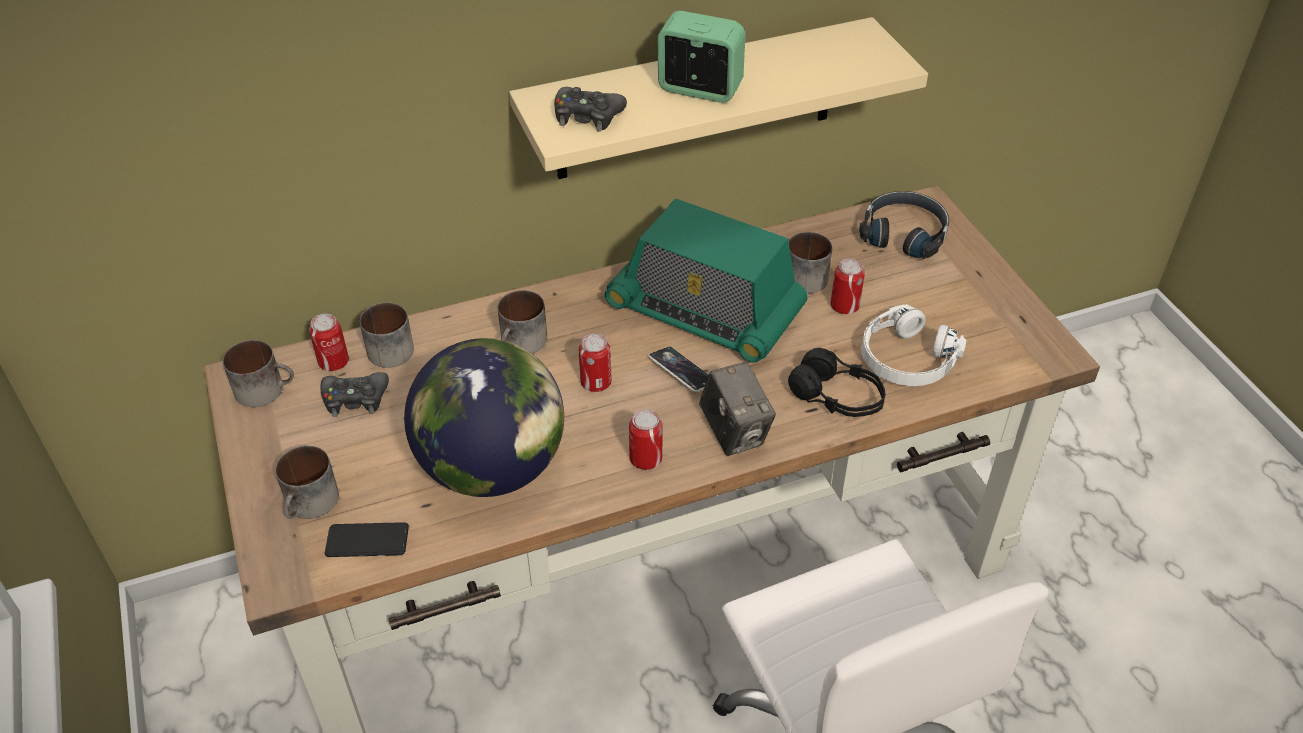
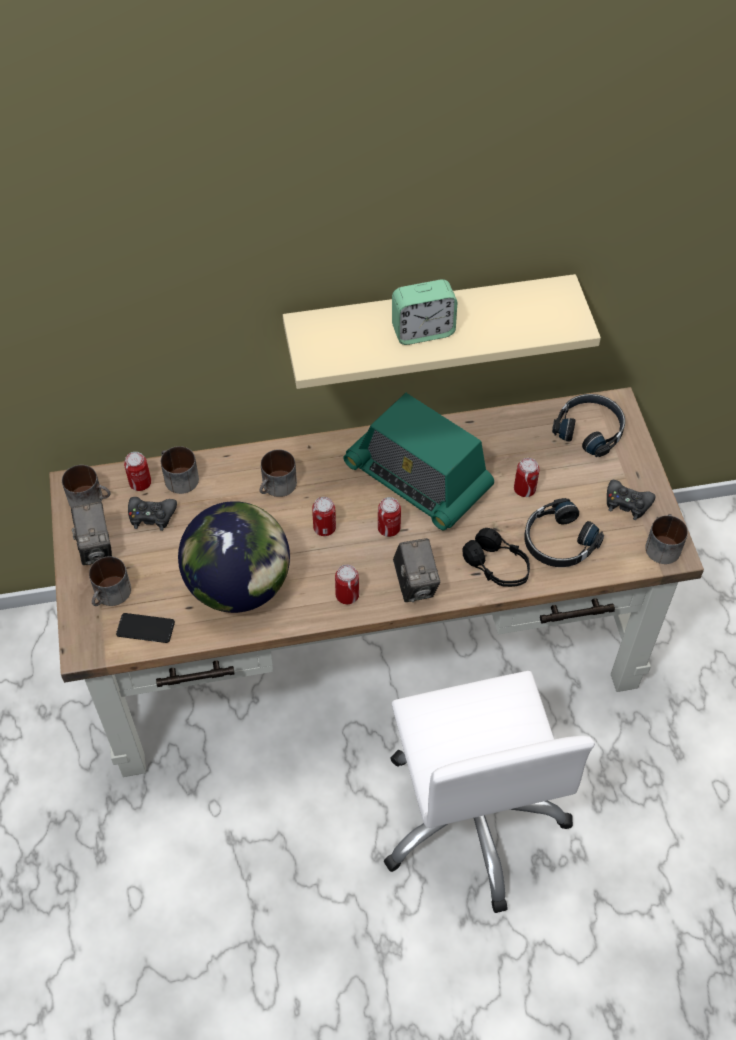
camera: 10 degrees right, 10 degrees up
(281, 447) = (96, 547): none -> camera
(587, 116) = (334, 346): black game controller -> black game controller (627, 503)
(682, 372) = (389, 528): phone -> can
(699, 89) = (423, 331): alarm clock -> alarm clock turned 135 degrees clockwise
(803, 275) = (501, 456): mug -> mug (661, 545)
(906, 359) = (558, 541): white headphones -> black headphones

